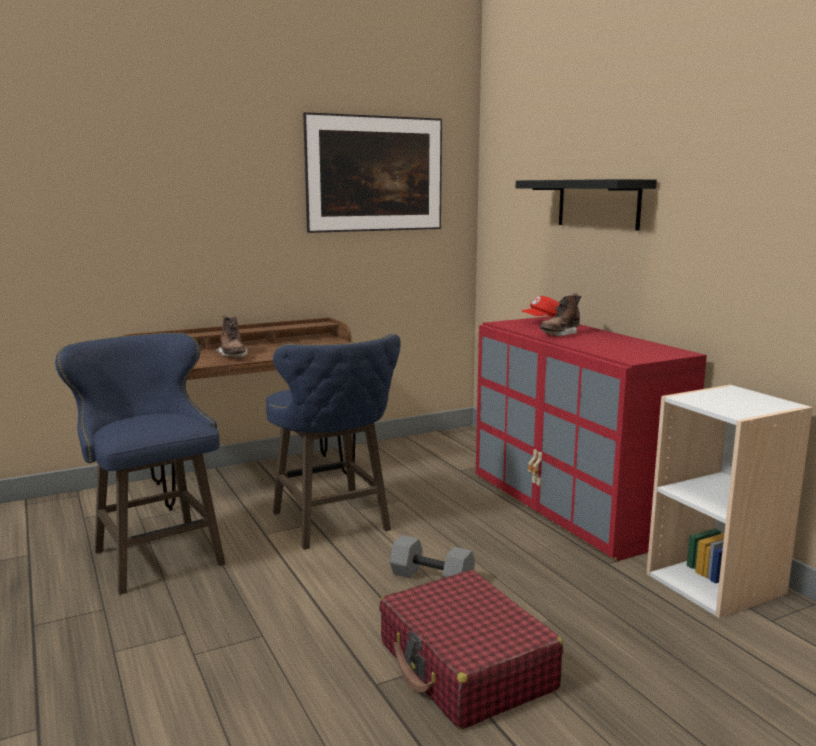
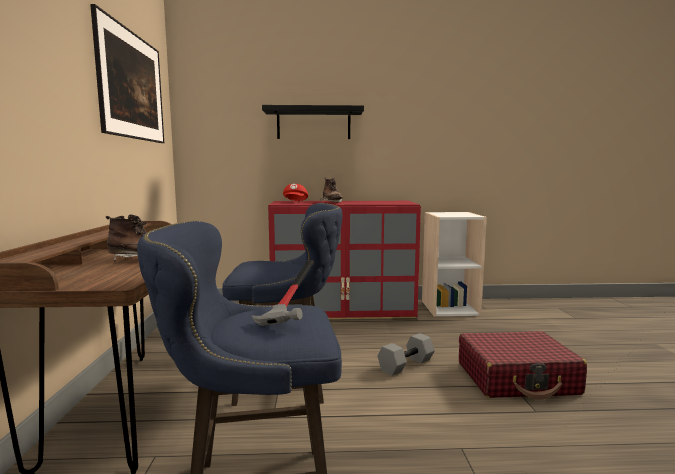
camera: 65 degrees left, 5 degrees down
(165, 423) = (293, 314): none -> hammer

